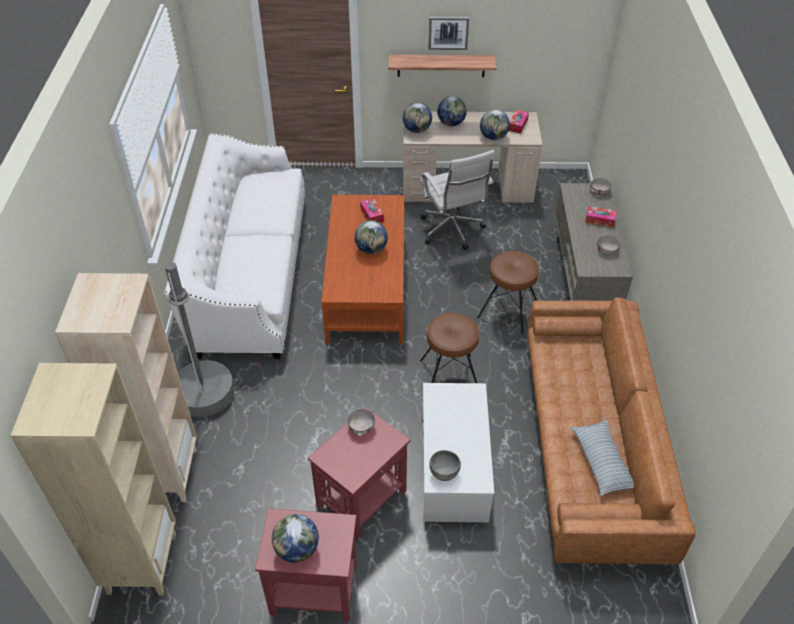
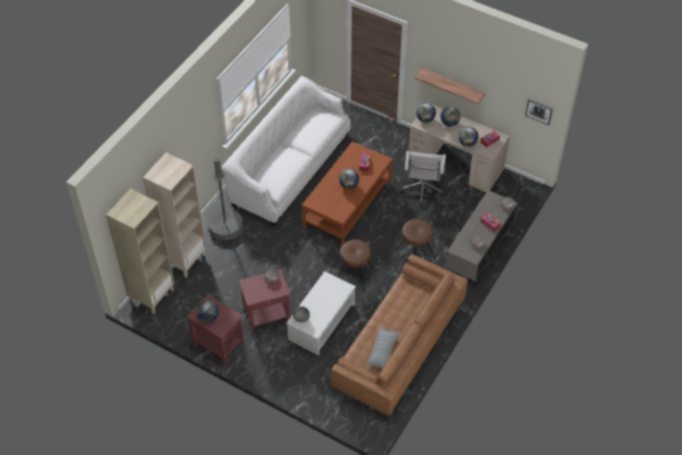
camera: 30 degrees right, 5 degrees up
(448, 32) = (458, 69): picture -> picture (539, 111)

